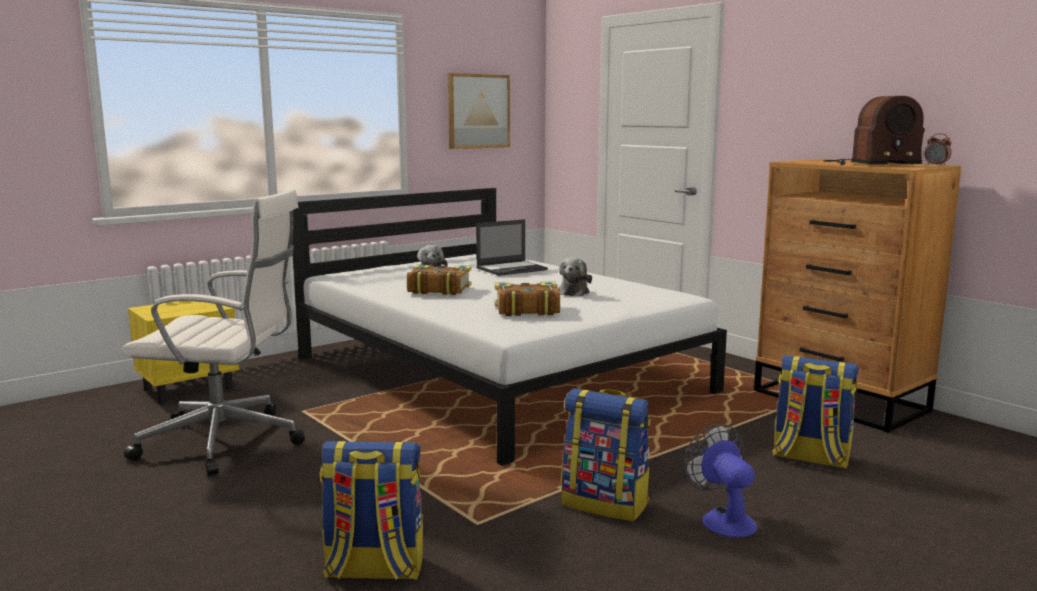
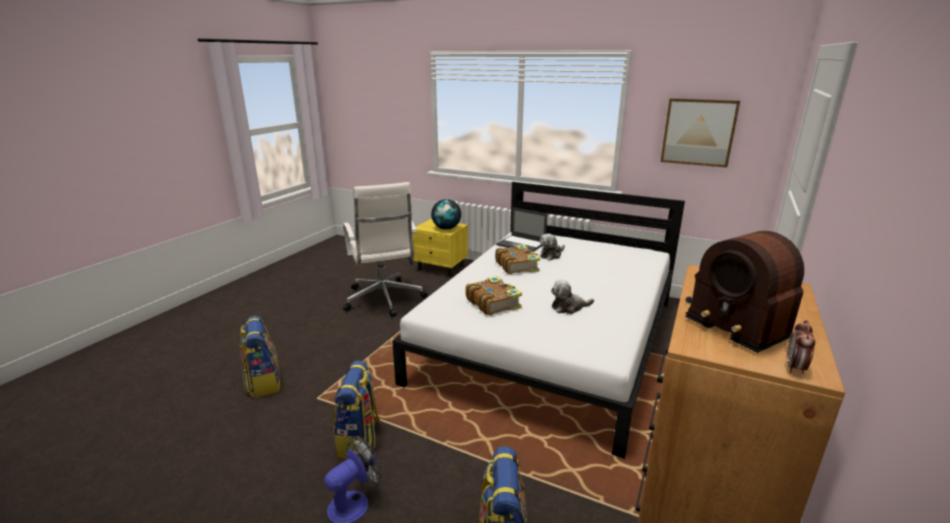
camera: 65 degrees right, 10 degrees up
(200, 306) = (446, 228): none -> globe
(512, 269) = (606, 271): laptop -> laptop (521, 244)

